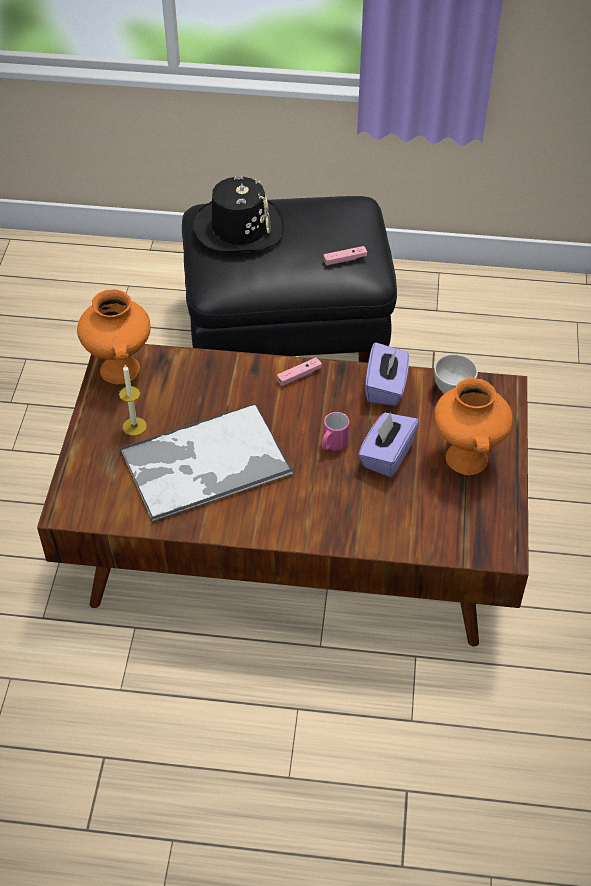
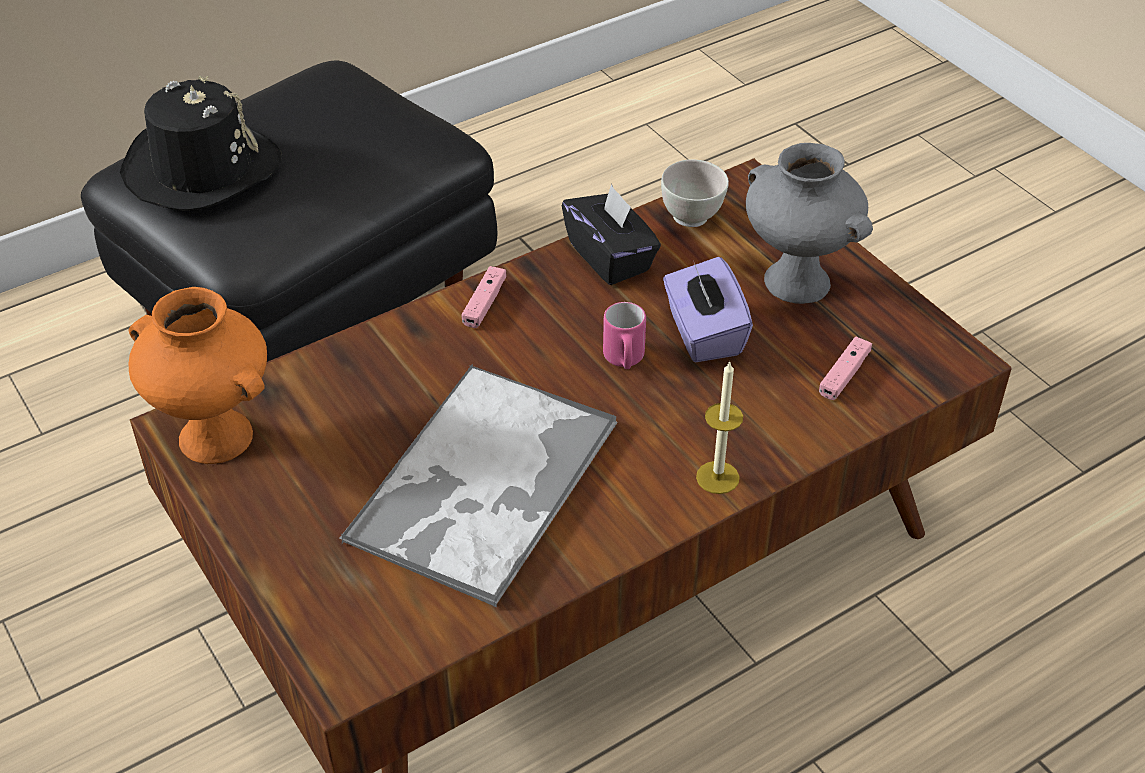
camera: 40 degrees left, 5 degrees down
(134, 426) = (324, 498): candle -> candle (717, 477)
(345, 259) = (393, 137): pink game controller -> pink game controller (844, 375)
(386, 387) = (610, 257): purple tissue box -> black tissue box
(465, 457) = (794, 282): orange vase -> grey vase

